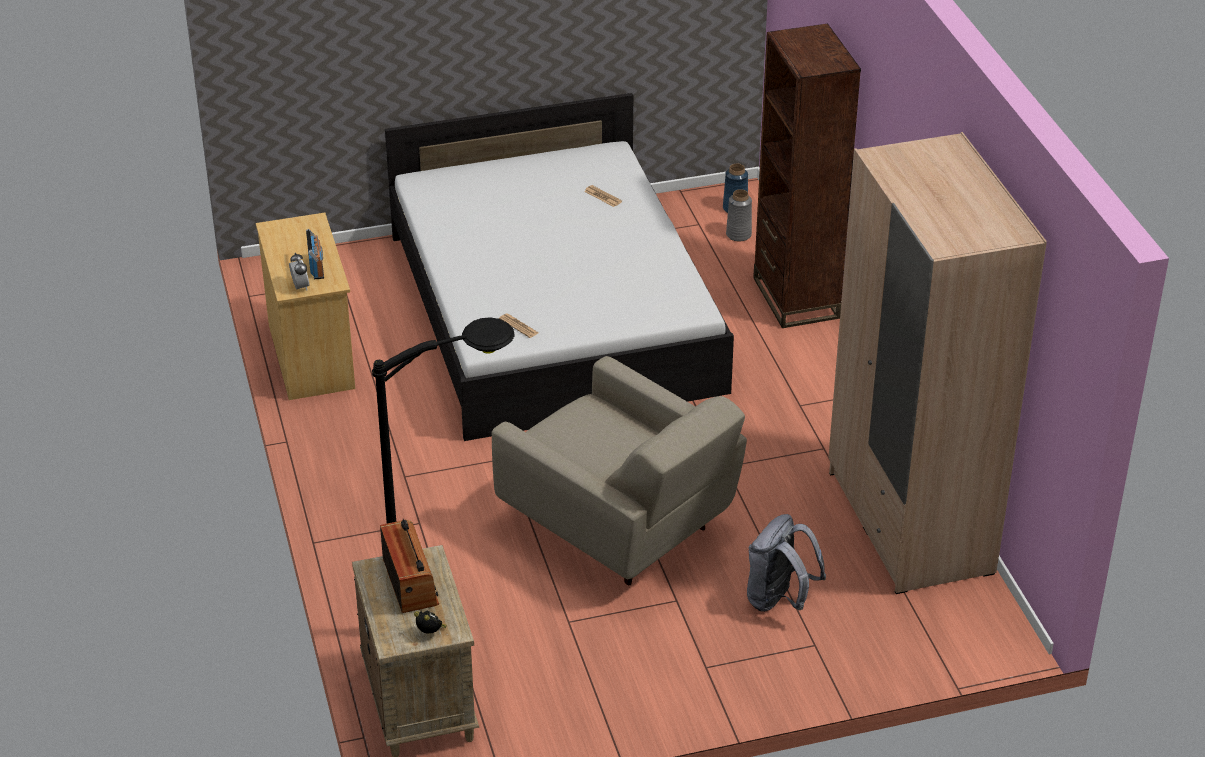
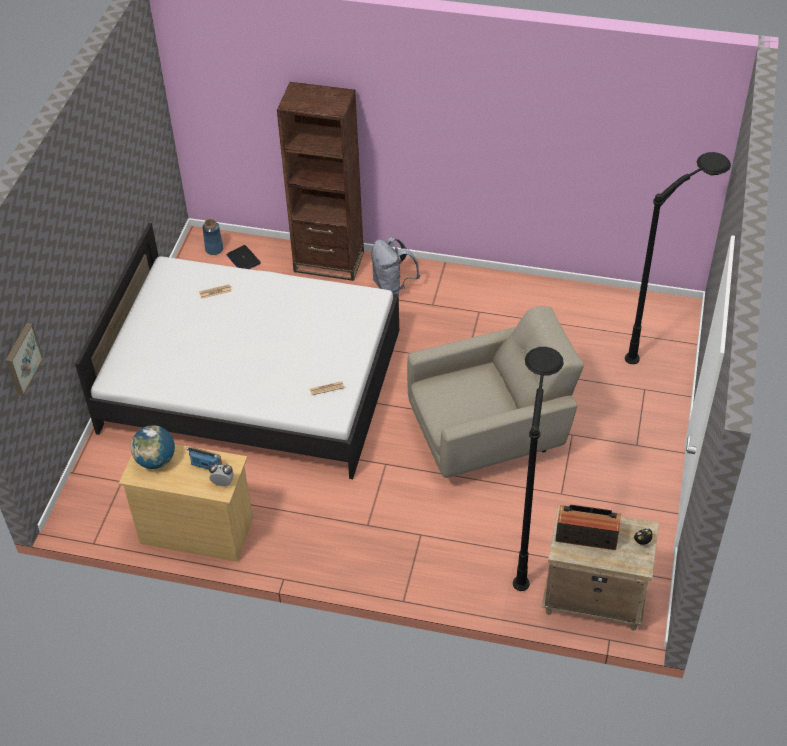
camera: 60 degrees left, 10 degrees up
(291, 50) = (22, 358): none -> picture
(301, 234) = (156, 460): none -> globe
(739, 234) = (243, 259): grey vase -> laptop
(779, 600) = (598, 388): grey backpack -> grey backpack (393, 287)
(909, 522) = (567, 305): beige wardrobe -> none
(931, 639) = (666, 339): none -> black floor lamp

